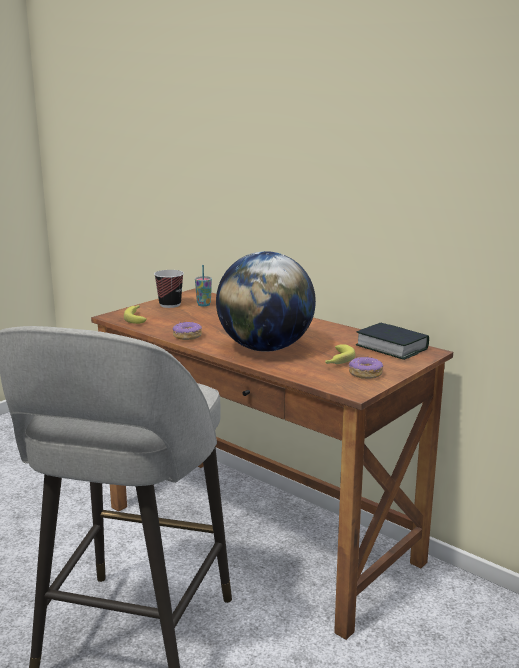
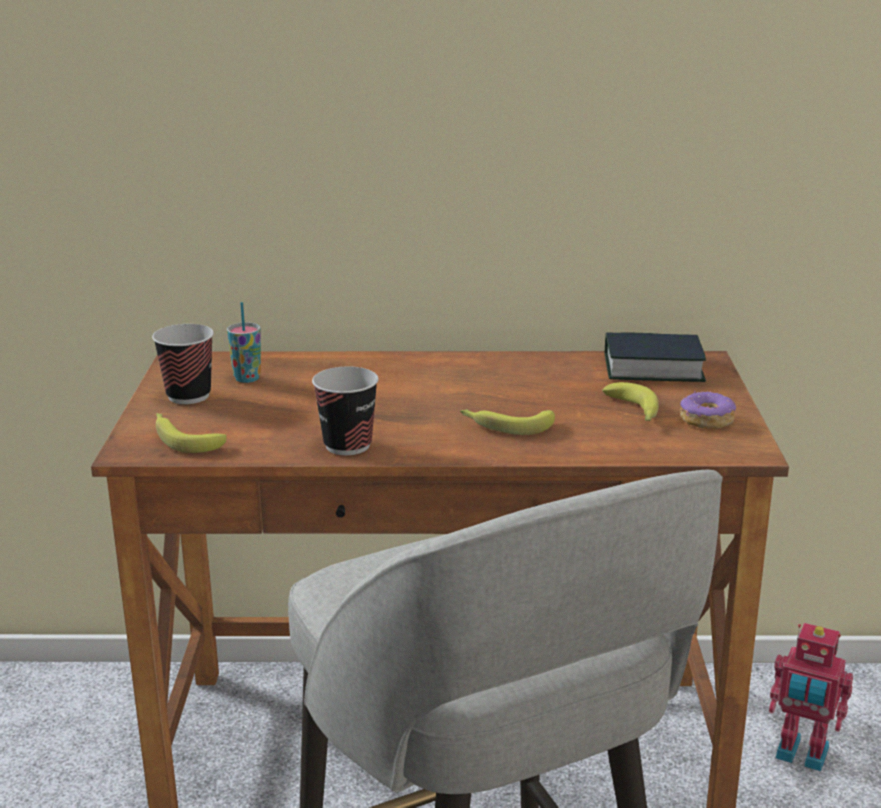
camera: 40 degrees left, 5 degrees up
(187, 336) = (347, 445): donut -> cup
(265, 348) = (506, 426): globe -> banana
(438, 630) = (801, 755): none -> toy robot

